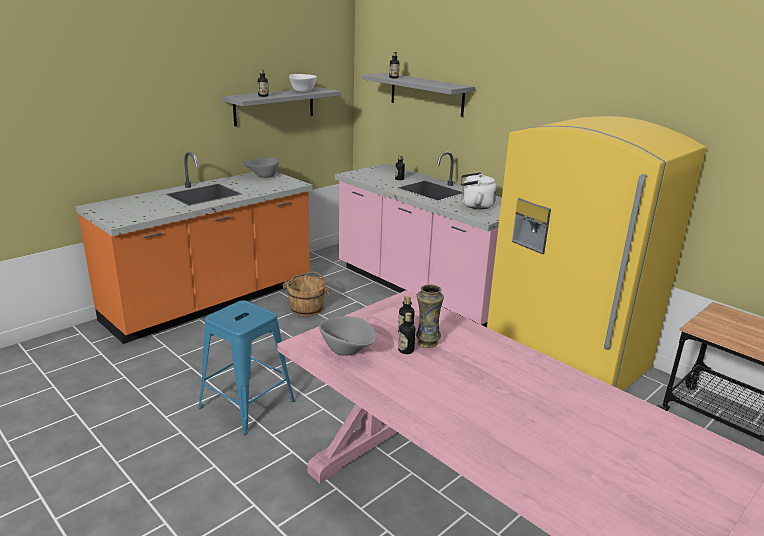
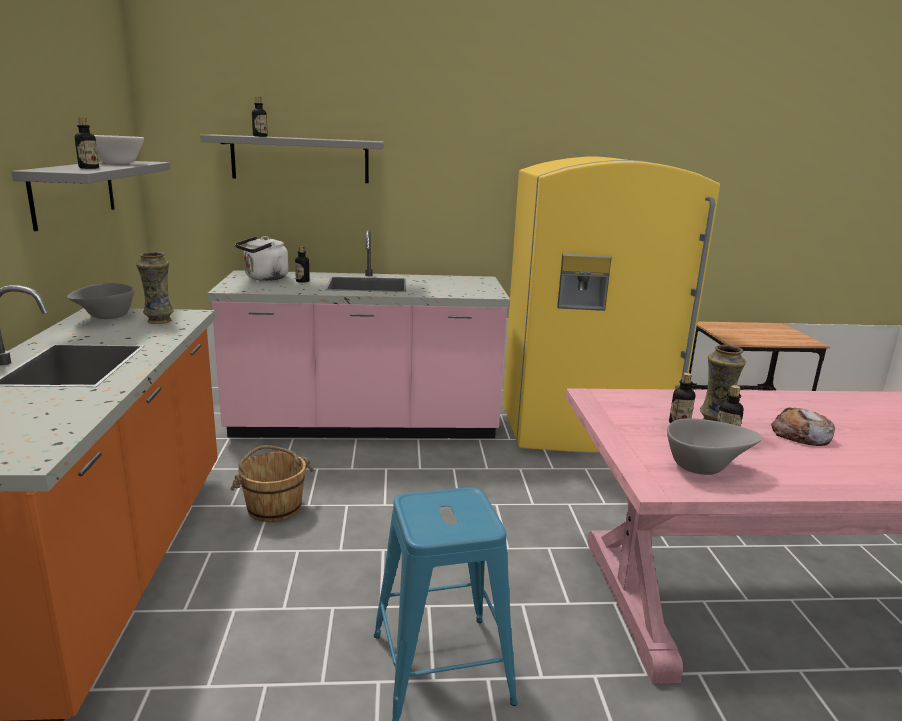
camera: 50 degrees left, 5 degrees down
(276, 184) = (158, 321): none -> vase
(459, 375) = (801, 435): none -> bread
(475, 206) = (449, 287): white kettle -> white kettle (264, 278)

